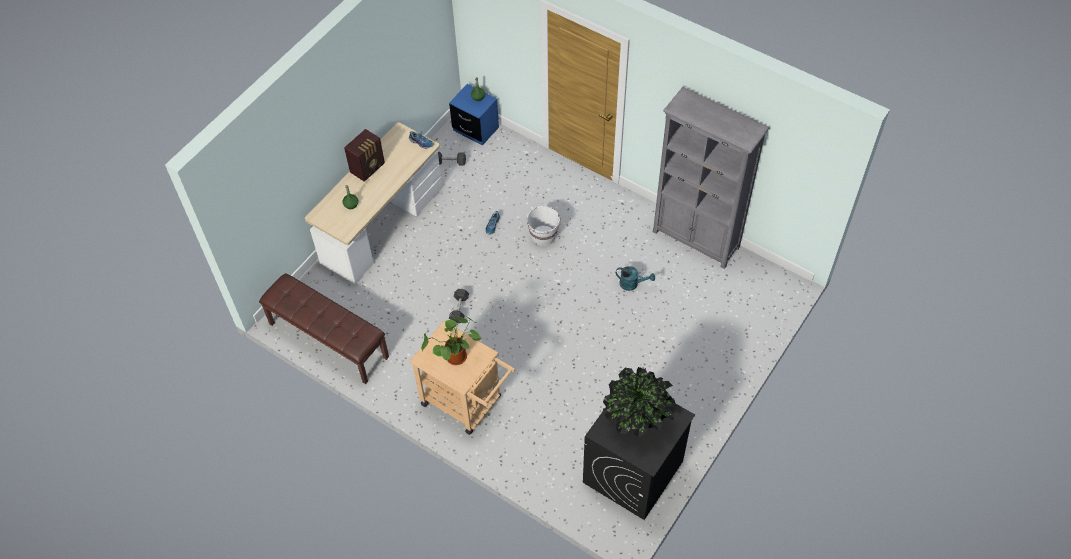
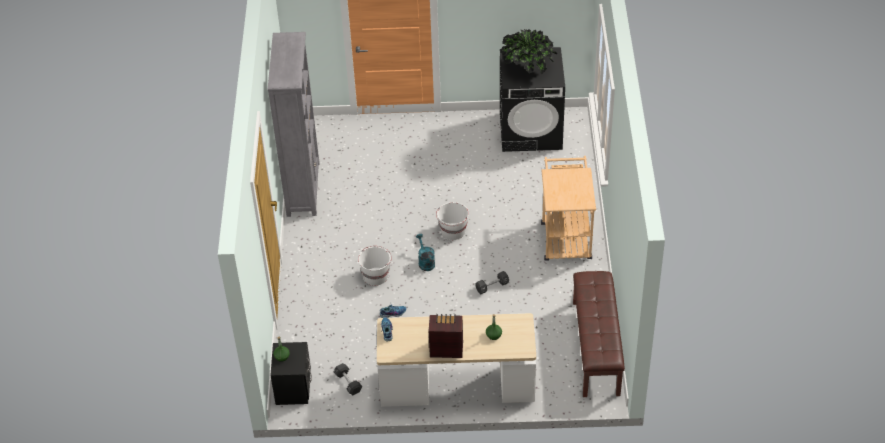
camera: 125 degrees left, 10 degrees down
(456, 359) = (569, 186): potted plant -> none
(475, 129) = (293, 388): blue nightstand -> black nightstand
(548, 319) = (453, 232): none -> white bucket
(632, 284) = (378, 203): turquoise watering can -> turquoise watering can (425, 262)

